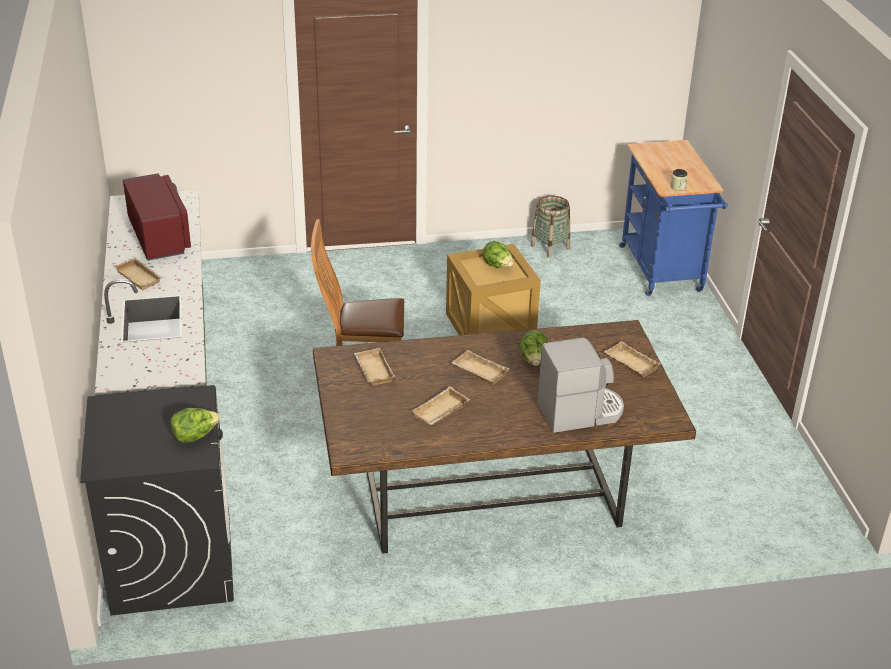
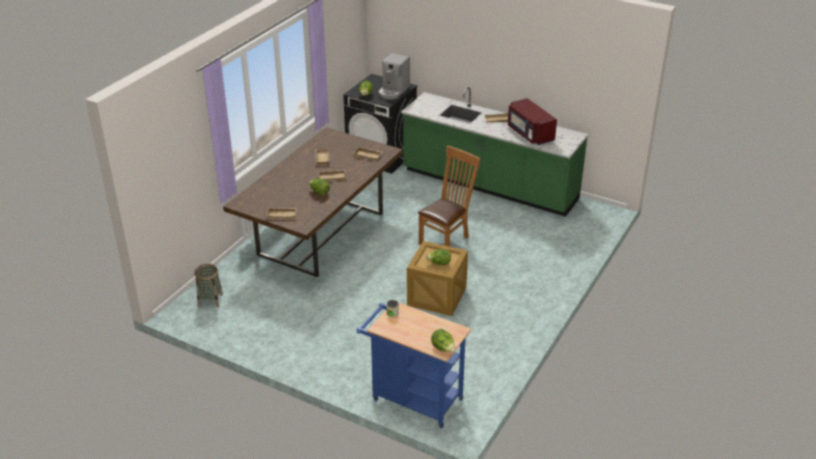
camera: 130 degrees right, 0 degrees up
(160, 237) = (529, 133): red microwave -> red microwave turned 45 degrees clockwise
(550, 247) = (494, 366): basket -> basket (210, 300)
(580, 412) = (274, 186): coffee machine -> coffee machine (393, 91)
(677, 145) = (443, 349): none -> lettuce

